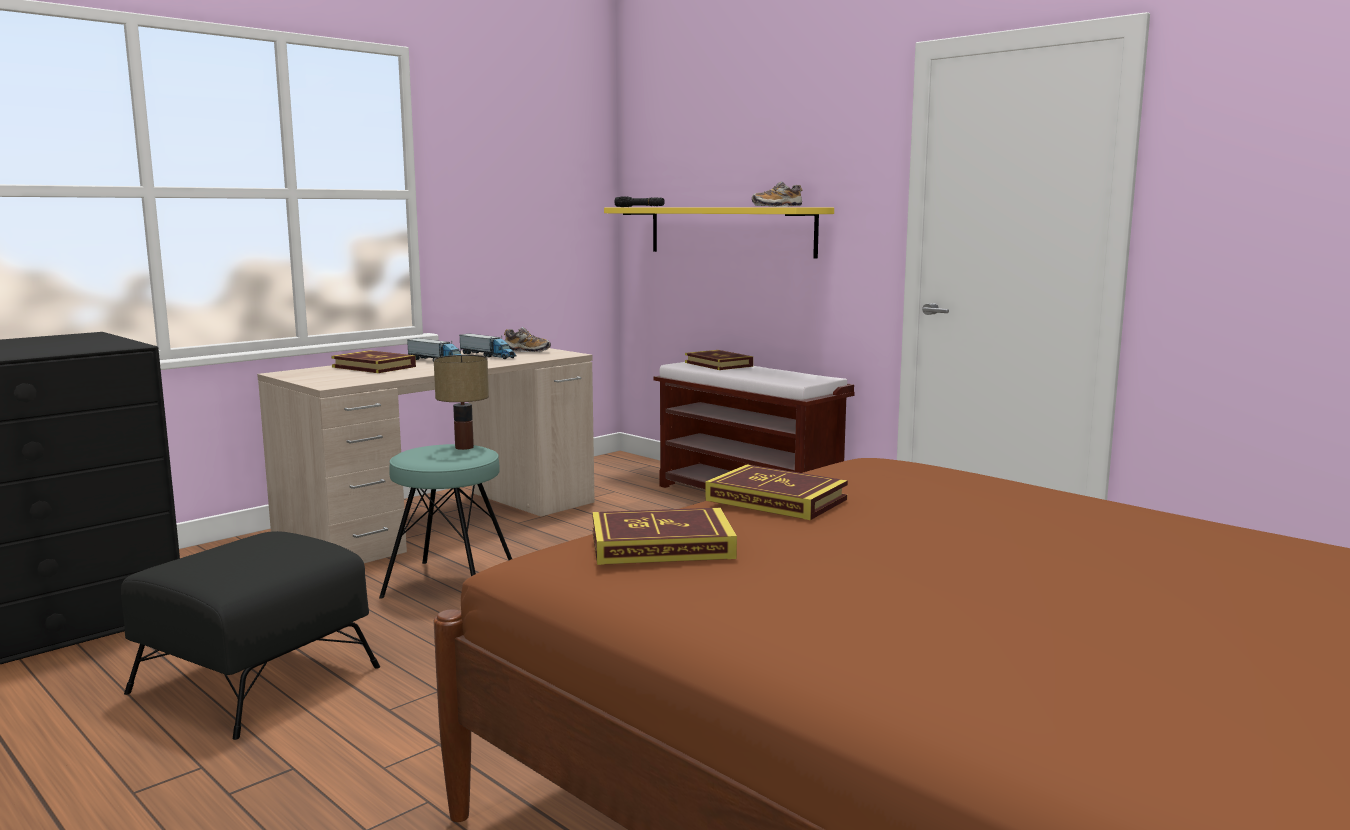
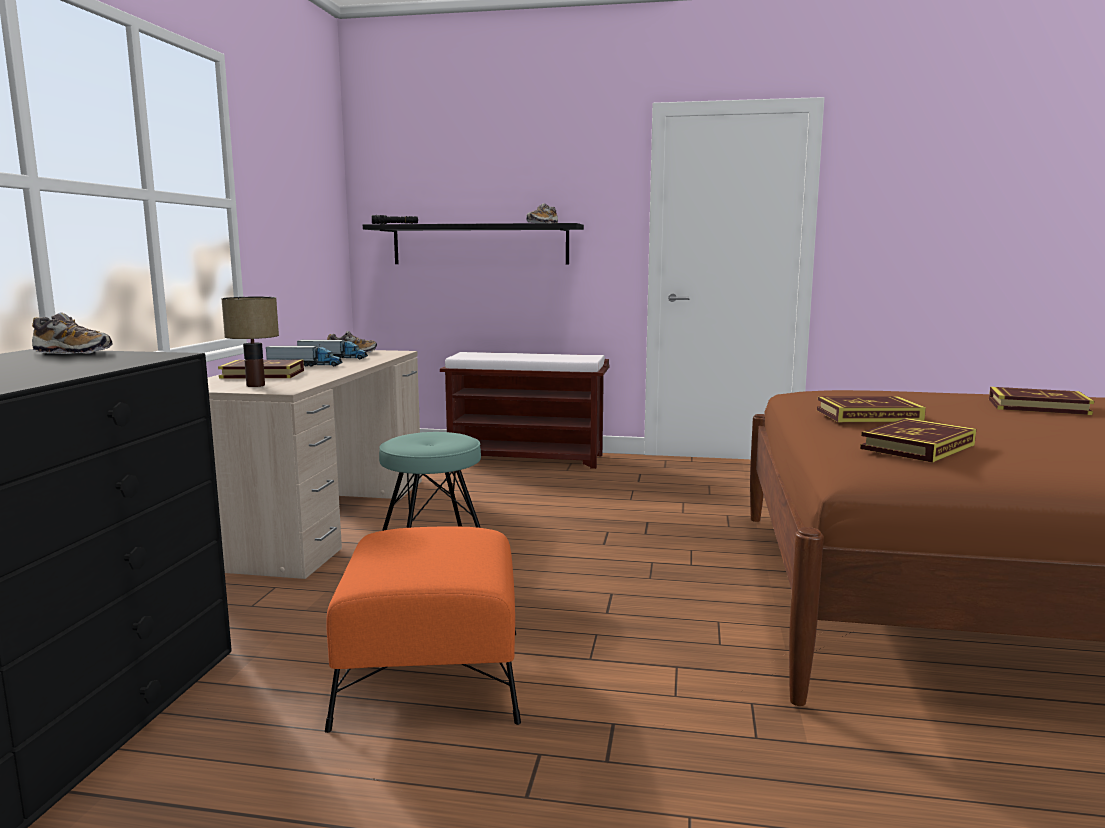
camera: 35 degrees left, 0 degrees up
(96, 338) = (73, 352): none -> shoe
(257, 679) = (431, 676): black ottoman -> orange ottoman
(464, 447) = (431, 434): table lamp -> table lamp (255, 385)
(718, 364) = (489, 354): book -> book (1038, 407)
(730, 231) = (480, 244): yellow shelf -> black shelf

